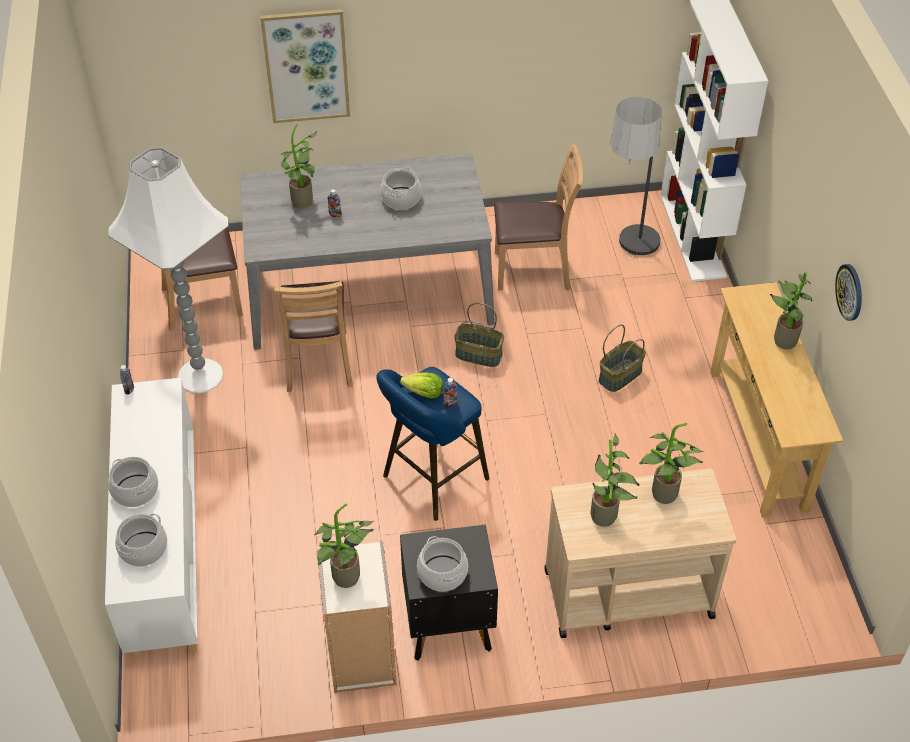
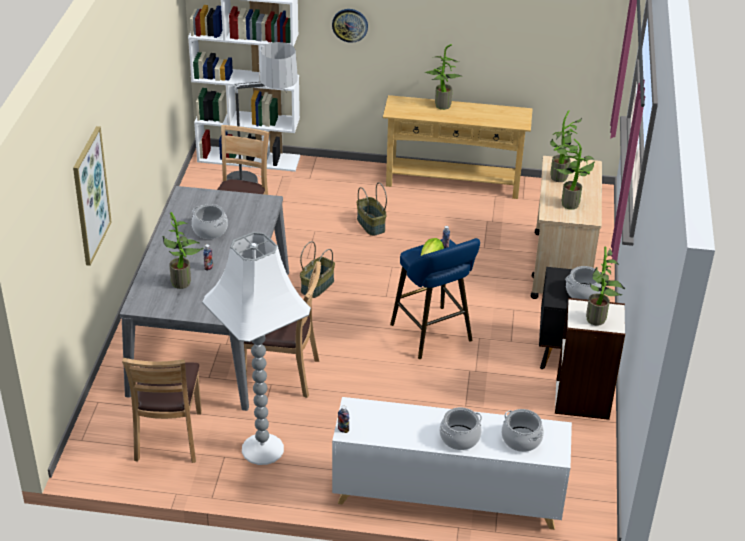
camera: 75 degrees left, 10 degrees down
(850, 292) = (485, 28): wall clock -> wall clock (350, 25)

